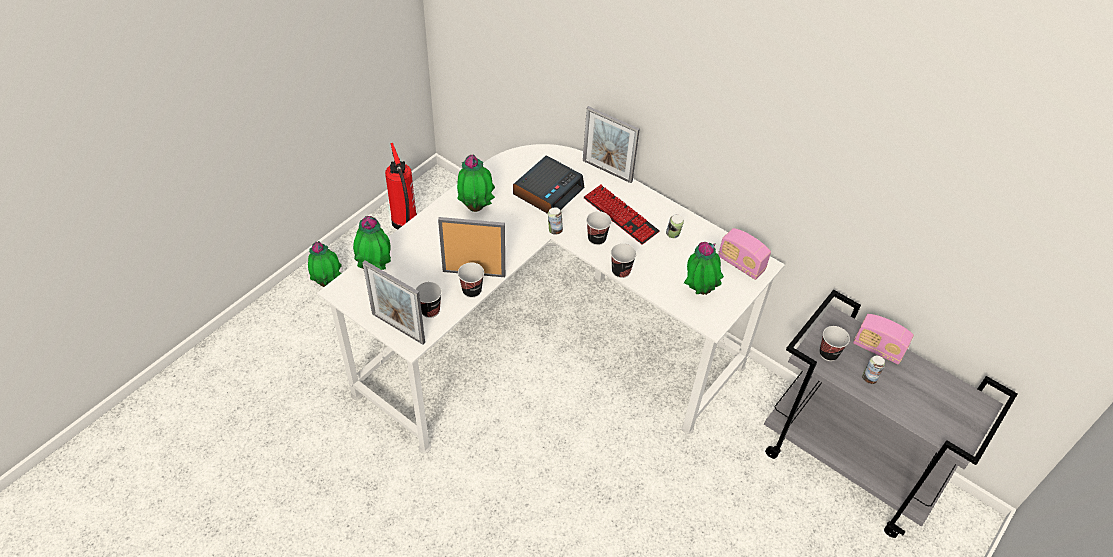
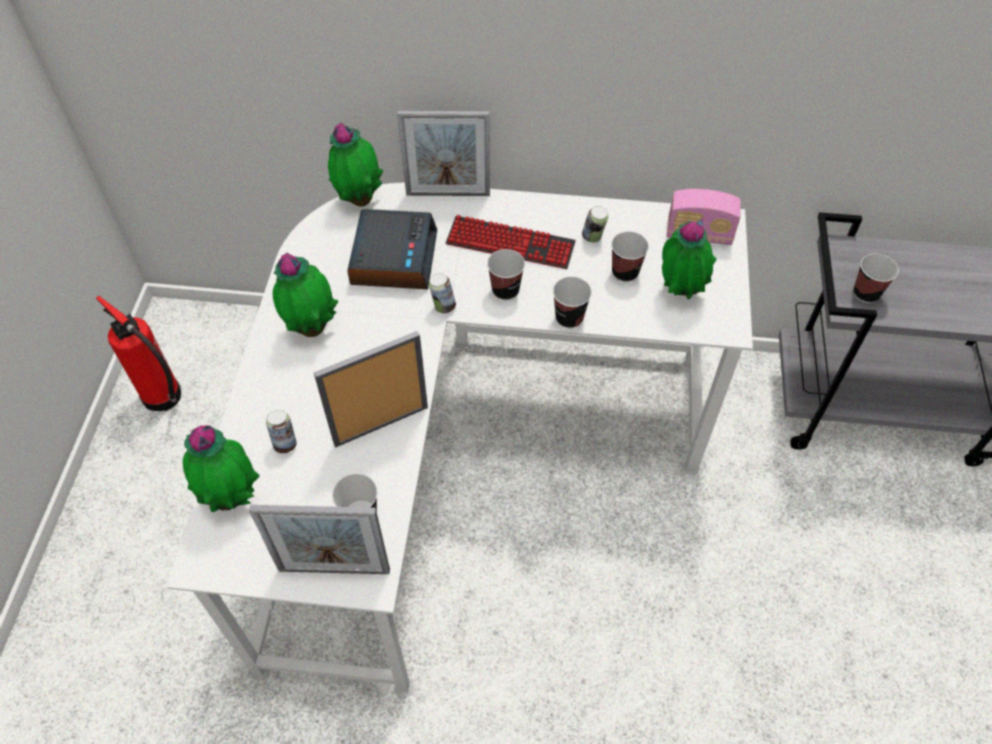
camera: 30 degrees left, 5 degrees up
(328, 282) = (109, 536): potted plant -> potted plant (359, 200)
(472, 291) = (397, 452): cup -> cup (625, 272)
(869, 378) = (929, 299): can -> can (285, 444)
(877, 349) = (908, 259): radio -> none

